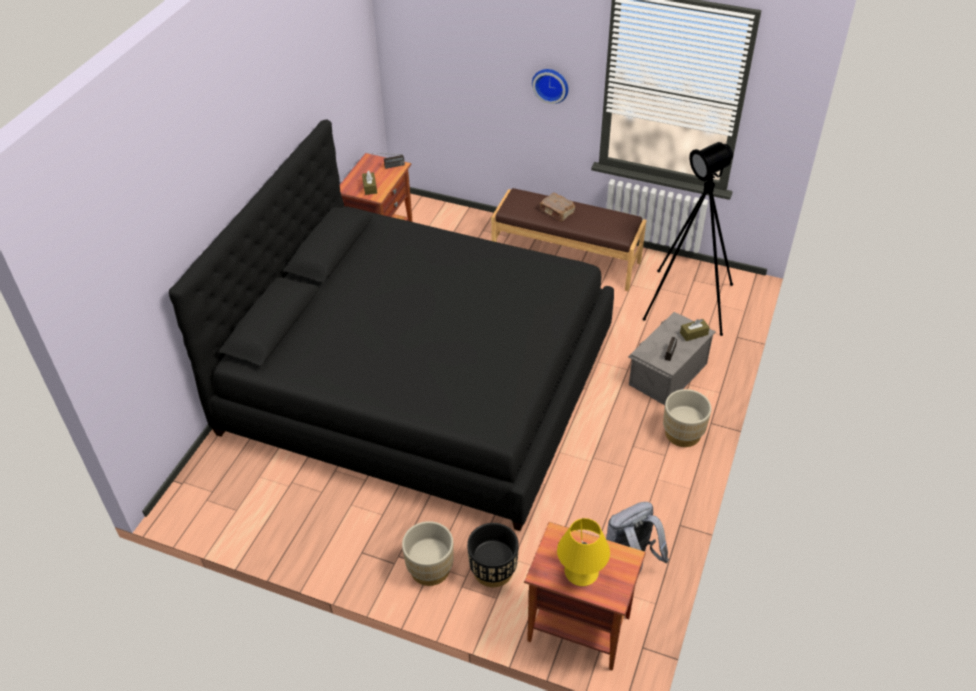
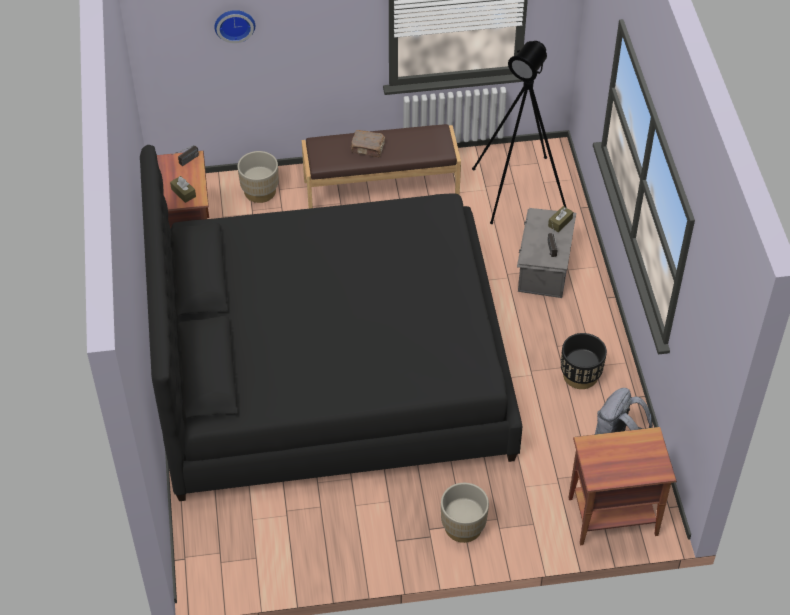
camera: 30 degrees left, 5 degrees up
(493, 570) = (515, 503): black planter -> black planter (580, 375)
(551, 84) = (331, 27): wall clock -> wall clock (234, 24)
(581, 572) = (624, 464): yellow table lamp -> none
(683, 433) = (590, 317): beige planter -> beige planter (260, 191)

